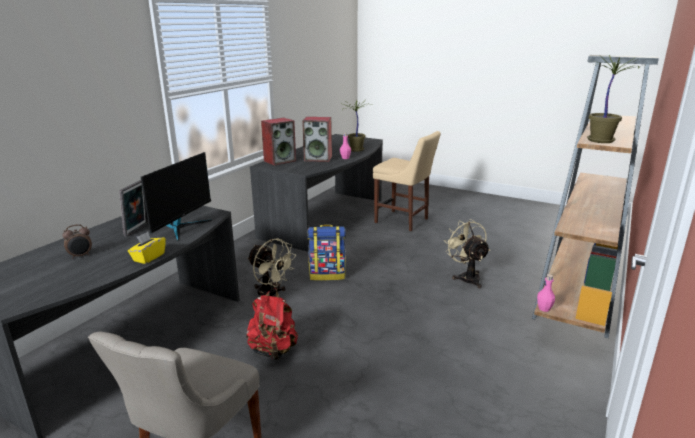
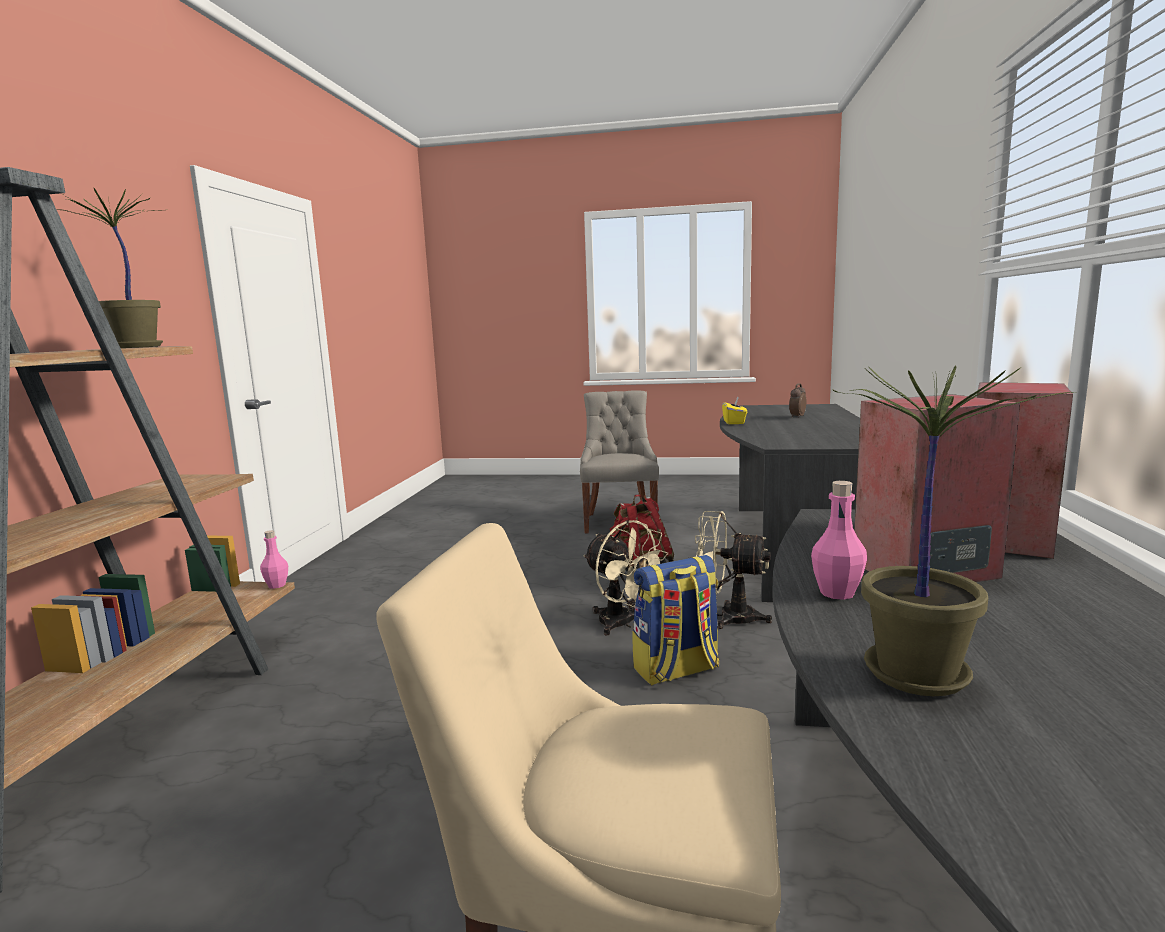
camera: 160 degrees right, 10 degrees down
(138, 229) = (814, 428): picture frame -> none
(182, 227) = (772, 434): monitor -> none
(466, 277) = (360, 735): beige fan -> beige fan (622, 624)

